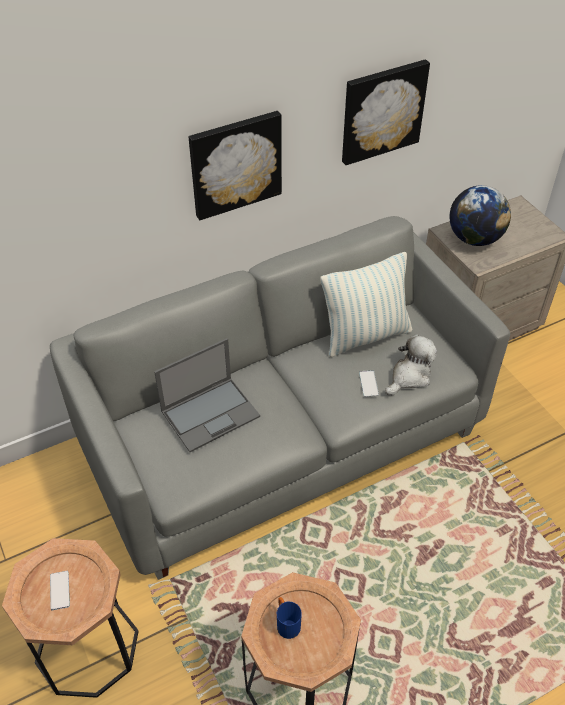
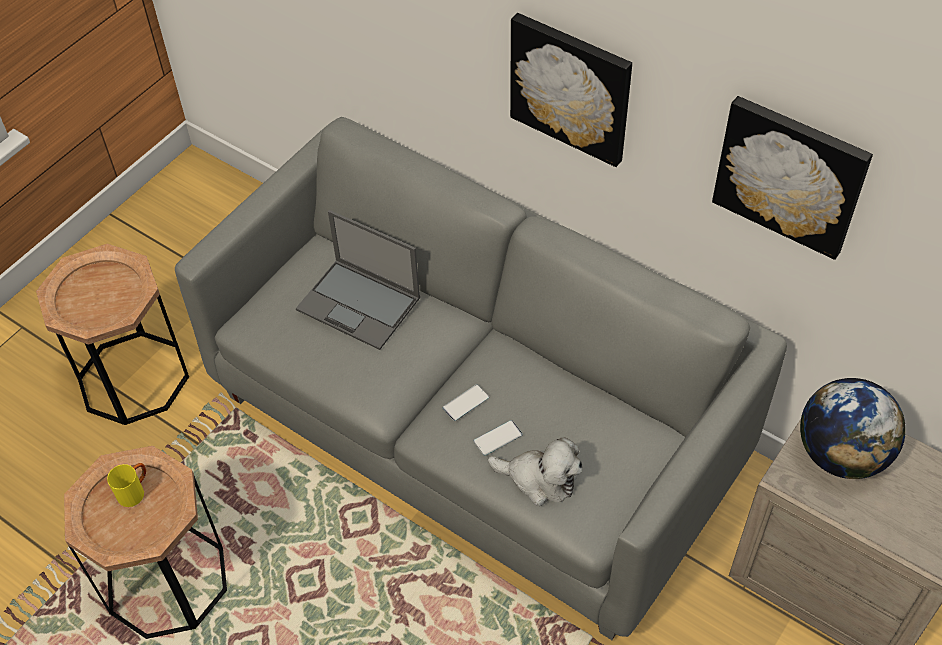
camera: 65 degrees right, 5 degrees up
(59, 590) = (98, 292): phone -> phone (465, 403)
(286, 623) = (135, 491): blue mug -> yellow mug
(365, 335) = (581, 404): pillow -> none

